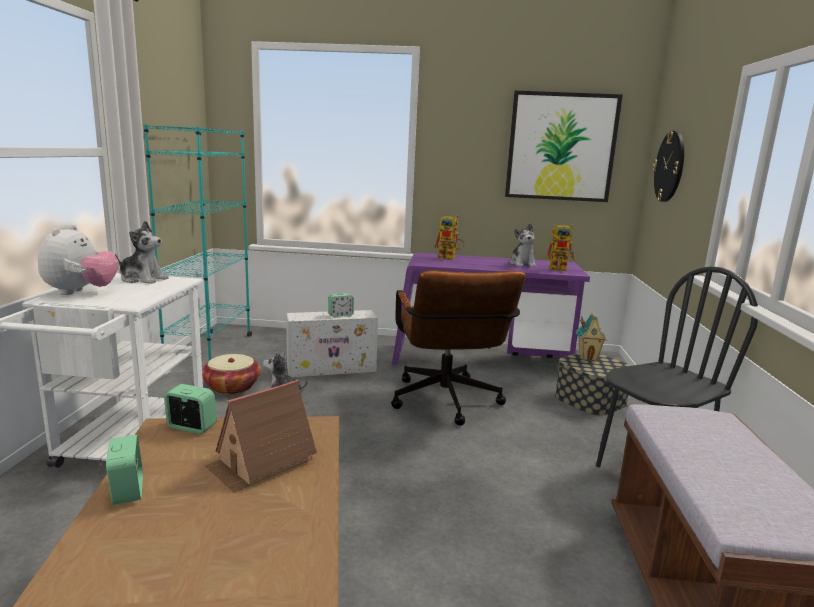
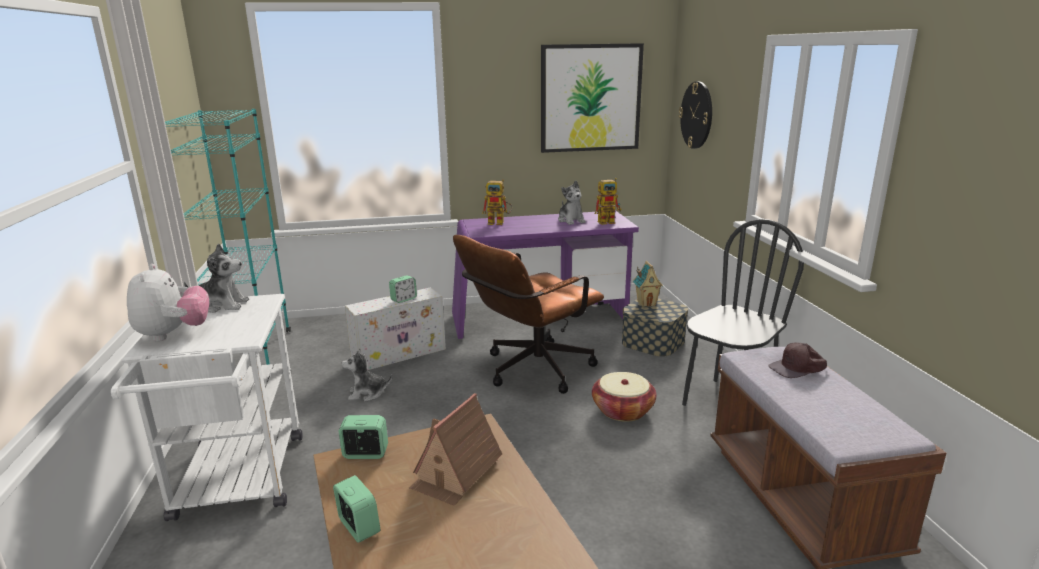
camera: 15 degrees left, 5 degrees up
(232, 387) = (307, 394): basket -> basket (622, 410)
(447, 404) = (530, 371): brown office chair -> brown office chair turned 75 degrees clockwise
(717, 434) = (798, 368): none -> brown cap

